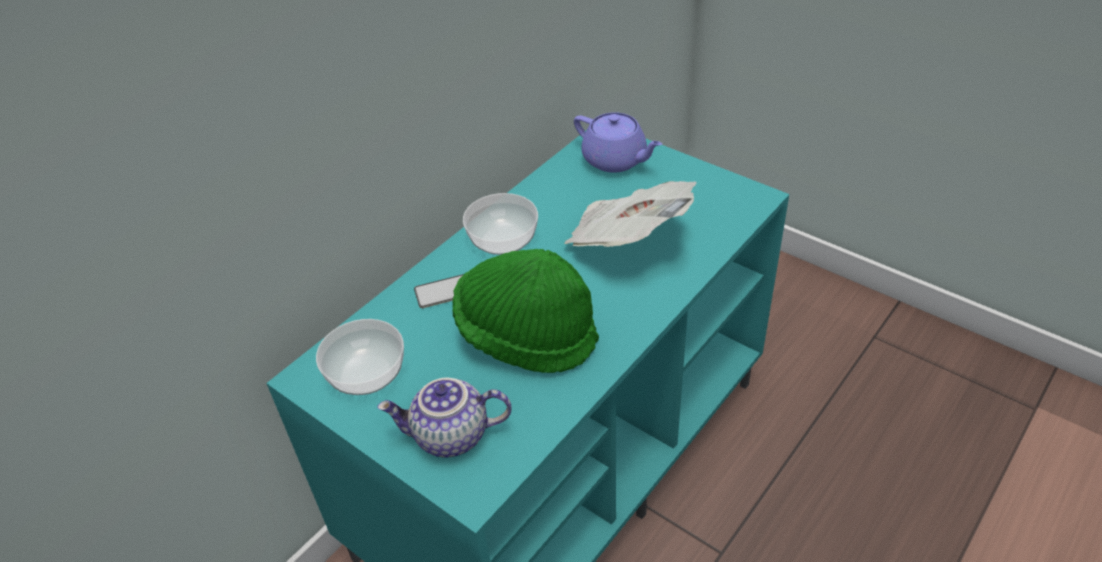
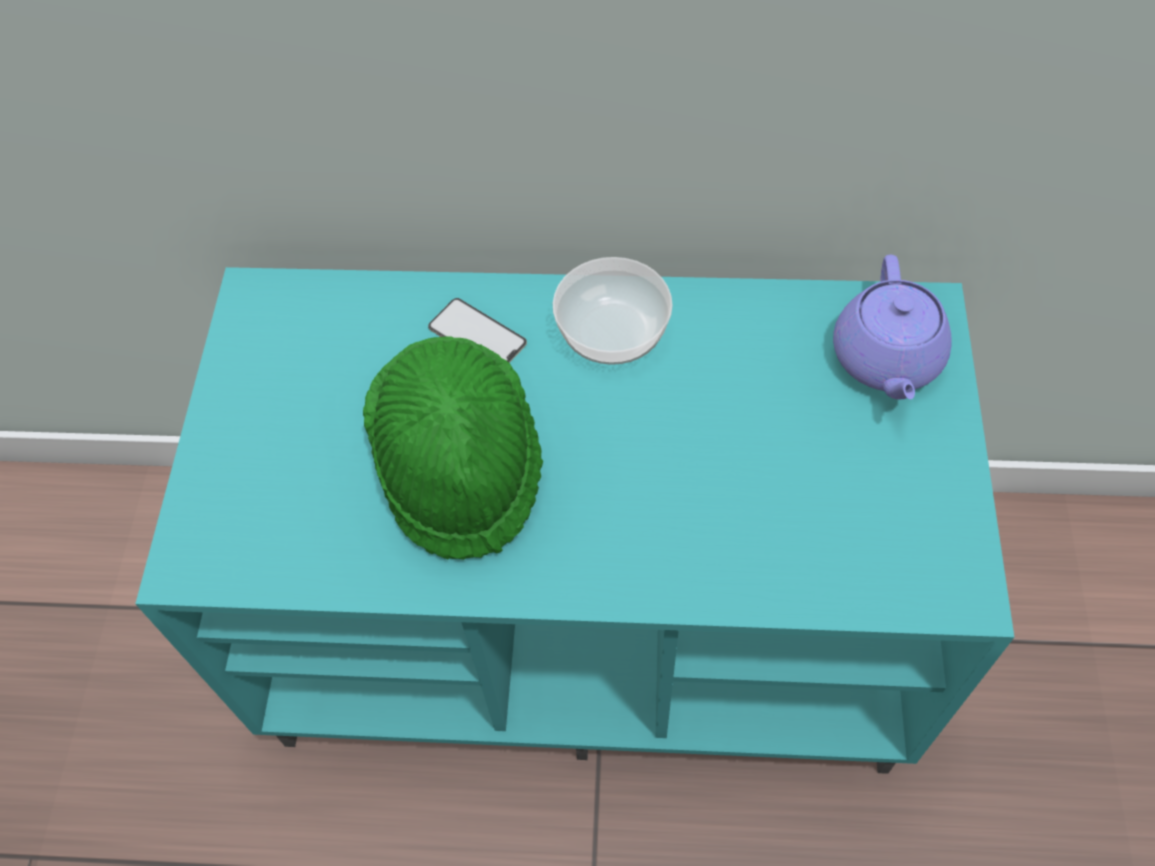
camera: 55 degrees right, 15 degrees up
(365, 372) = (295, 344): bowl -> none
(450, 437) = (251, 491): teapot -> none
(628, 240) = (724, 475): newspaper -> none

